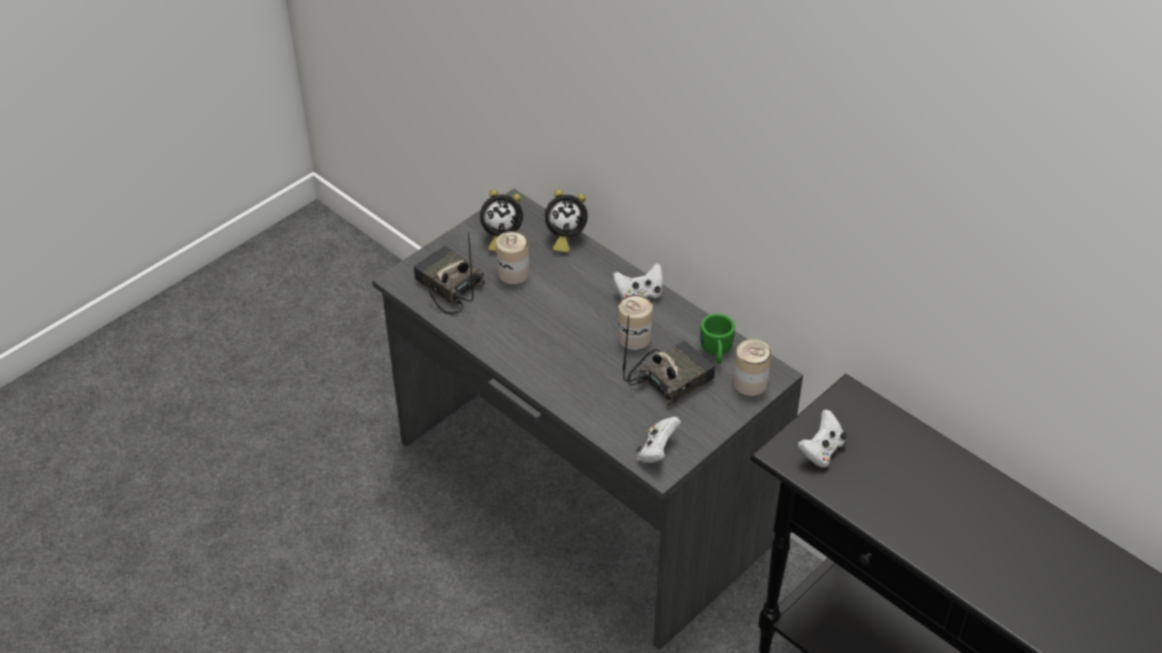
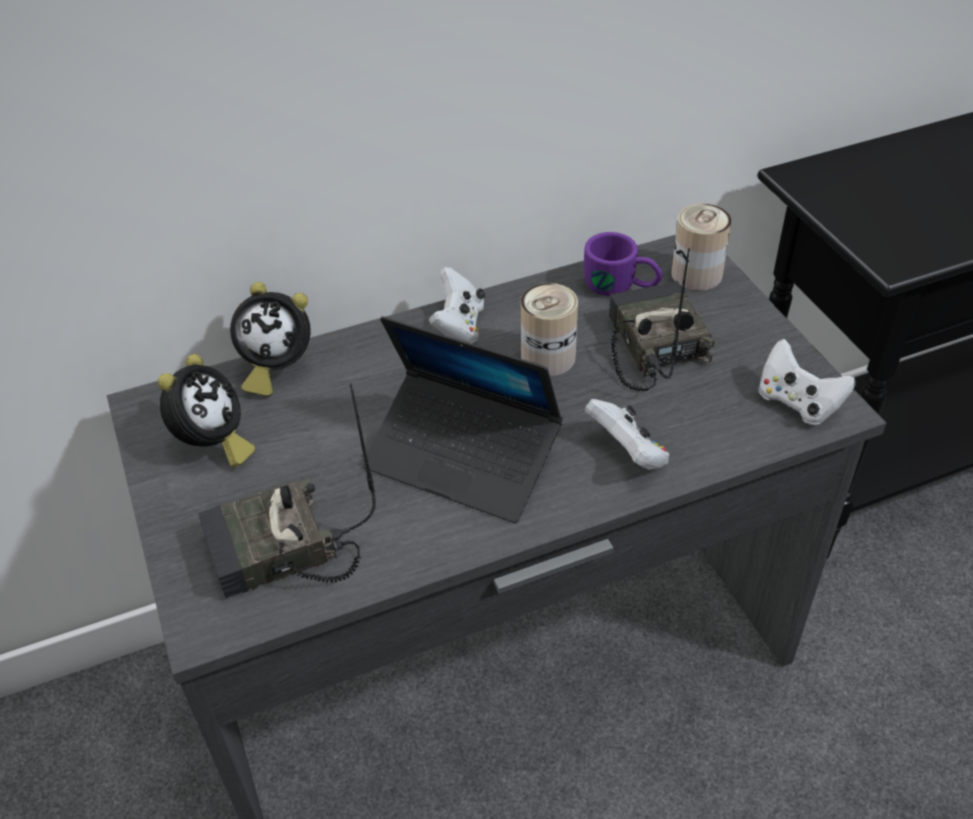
camera: 65 degrees left, 0 degrees up
(513, 273) = (311, 454): can -> none
(540, 328) = (463, 458): none -> laptop
(564, 238) = (276, 369): alarm clock -> alarm clock turned 75 degrees clockwise
(716, 352) = (621, 286): green mug -> purple mug
(821, 451) = (899, 226): white game controller -> white game controller (628, 454)

